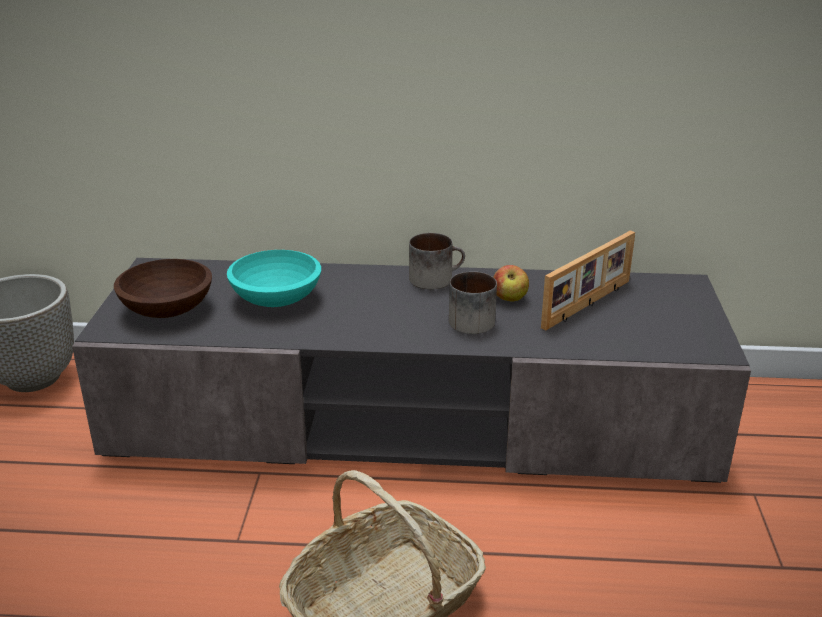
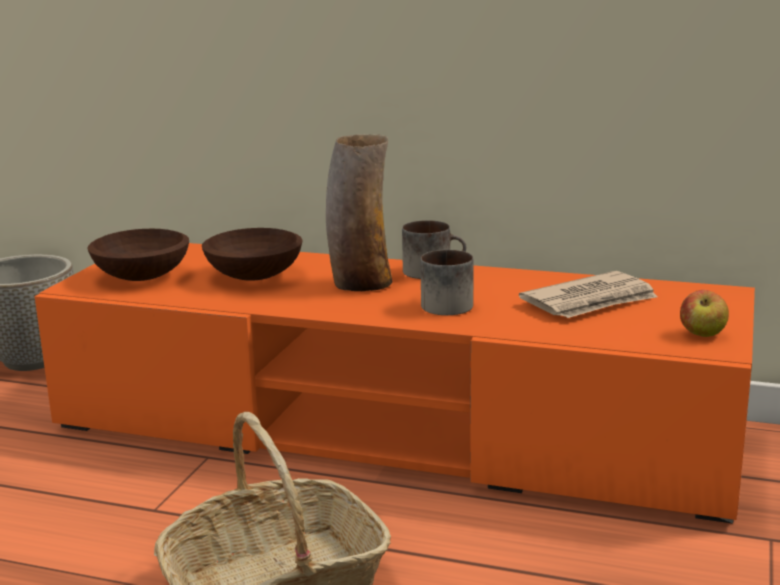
camera: 15 degrees right, 10 degrees down
(275, 298) = (253, 275): turquoise bowl -> brown bowl
(380, 299) = (360, 283): none -> vase
(411, 419) = (393, 429): grey tv stand -> orange tv stand
(509, 299) = (503, 291): apple -> apple (702, 334)
(588, 304) = (591, 301): picture frame -> newspaper

